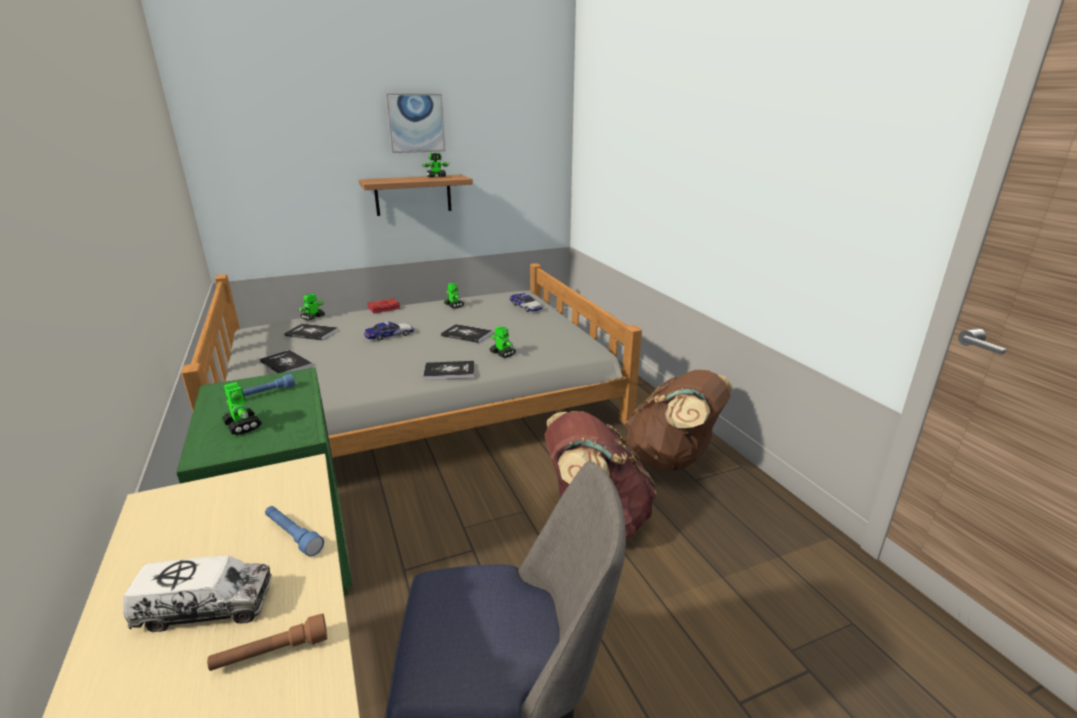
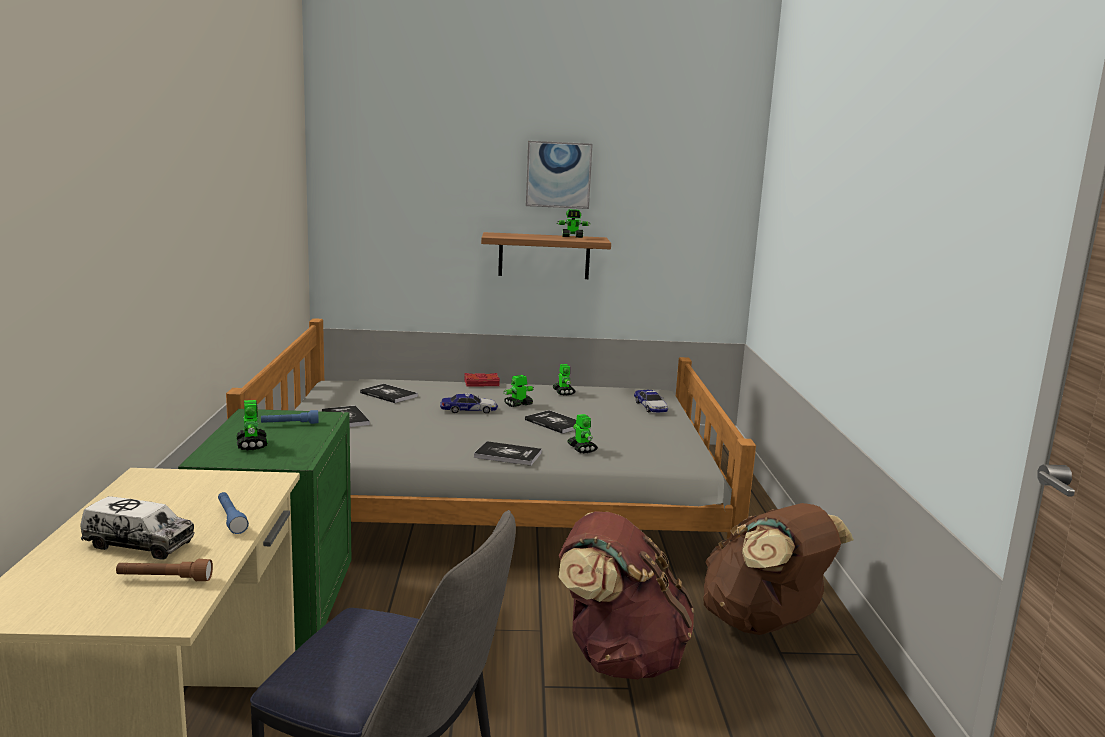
camera: 20 degrees right, 10 degrees down
(313, 317) = (400, 380): toy robot -> toy robot (518, 404)

